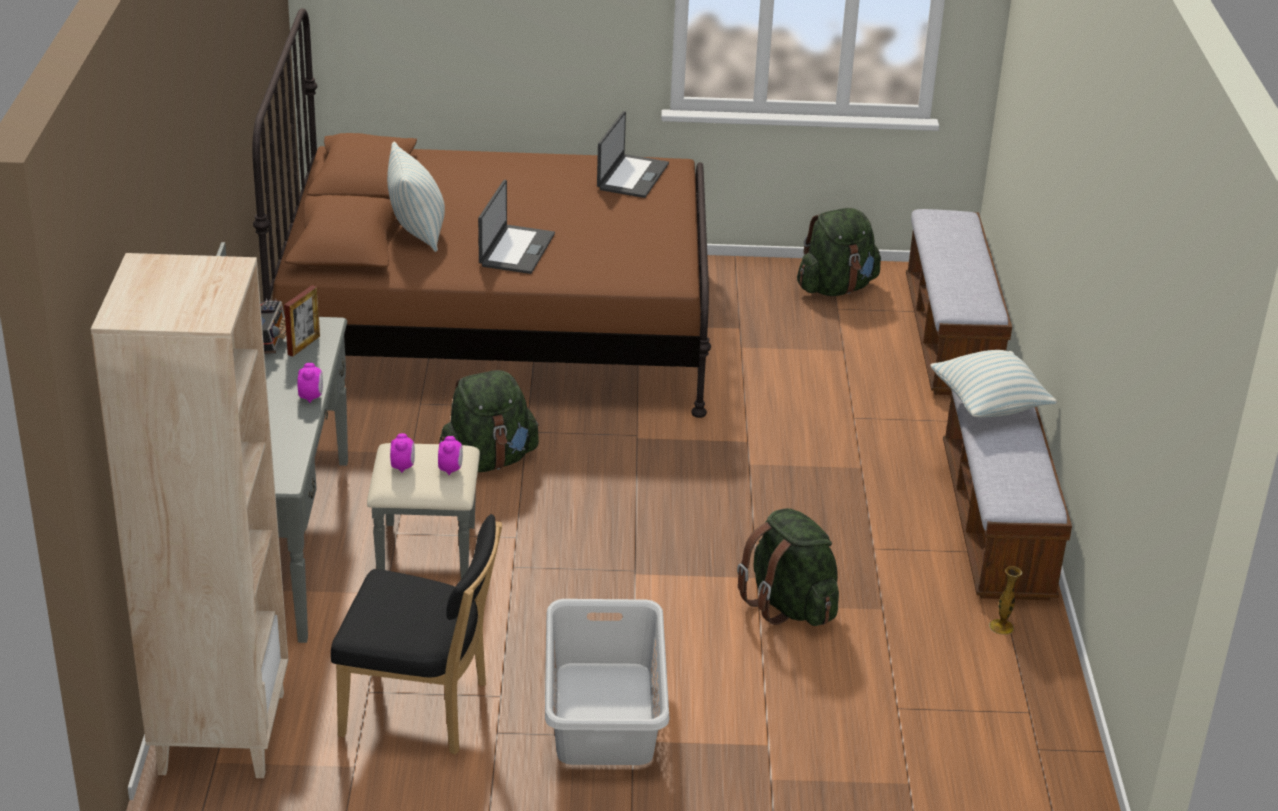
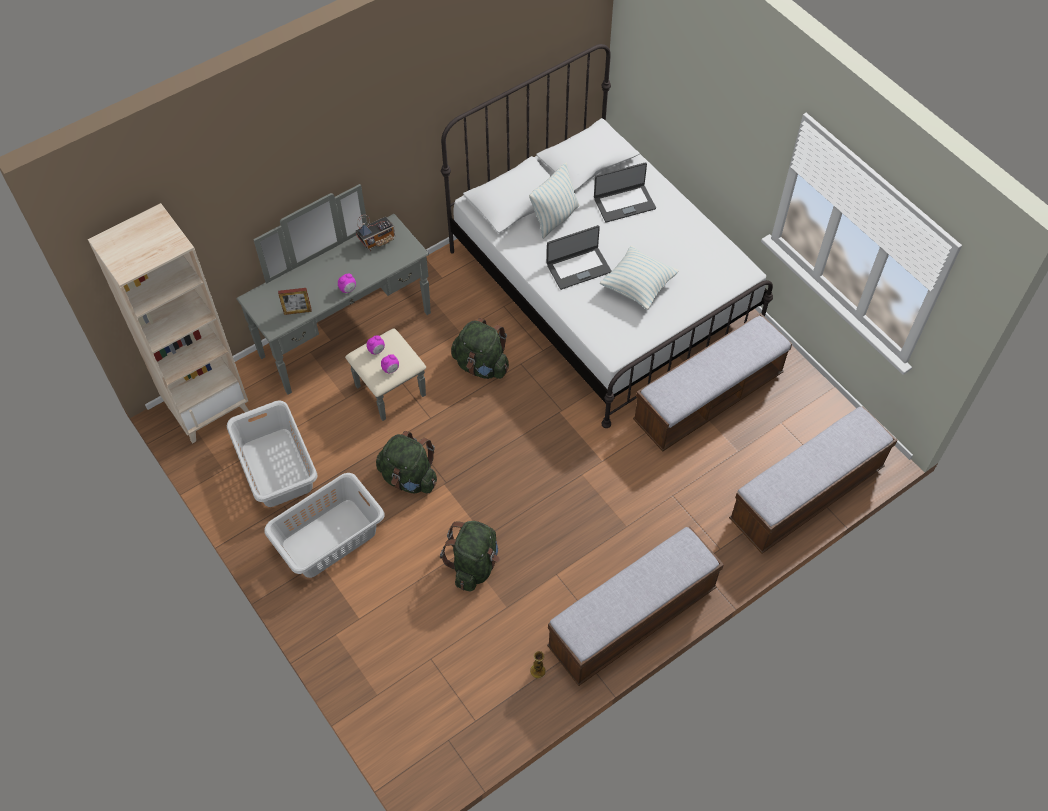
camera: 55 degrees right, 25 degrees up
(304, 345) = (388, 255): picture frame -> picture frame (297, 311)
(422, 710) = (276, 468): black chair -> grey laundry basket
(497, 326) = (602, 288): brown bed -> white bed
(631, 176) = (711, 263): laptop -> laptop (624, 203)
(749, 335) = (708, 399): none -> bench
(836, 288) = (803, 408): green backpack -> green backpack (409, 478)
(989, 406) = (661, 564): pillow -> pillow (638, 287)

